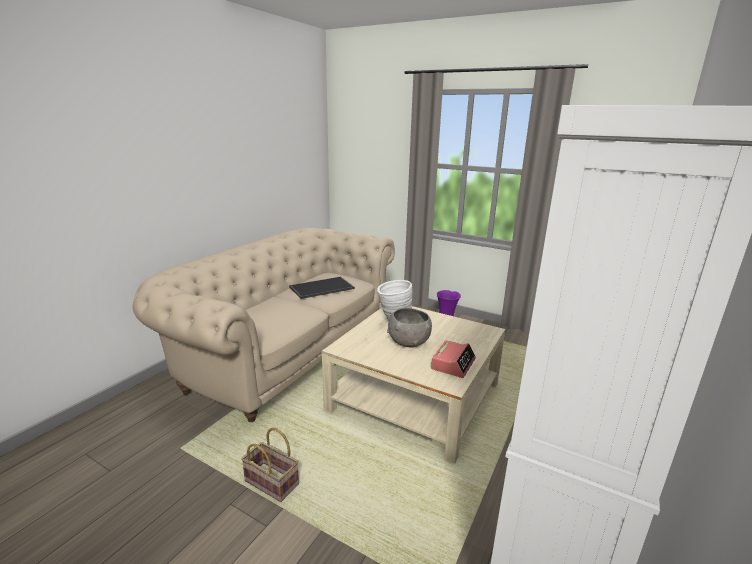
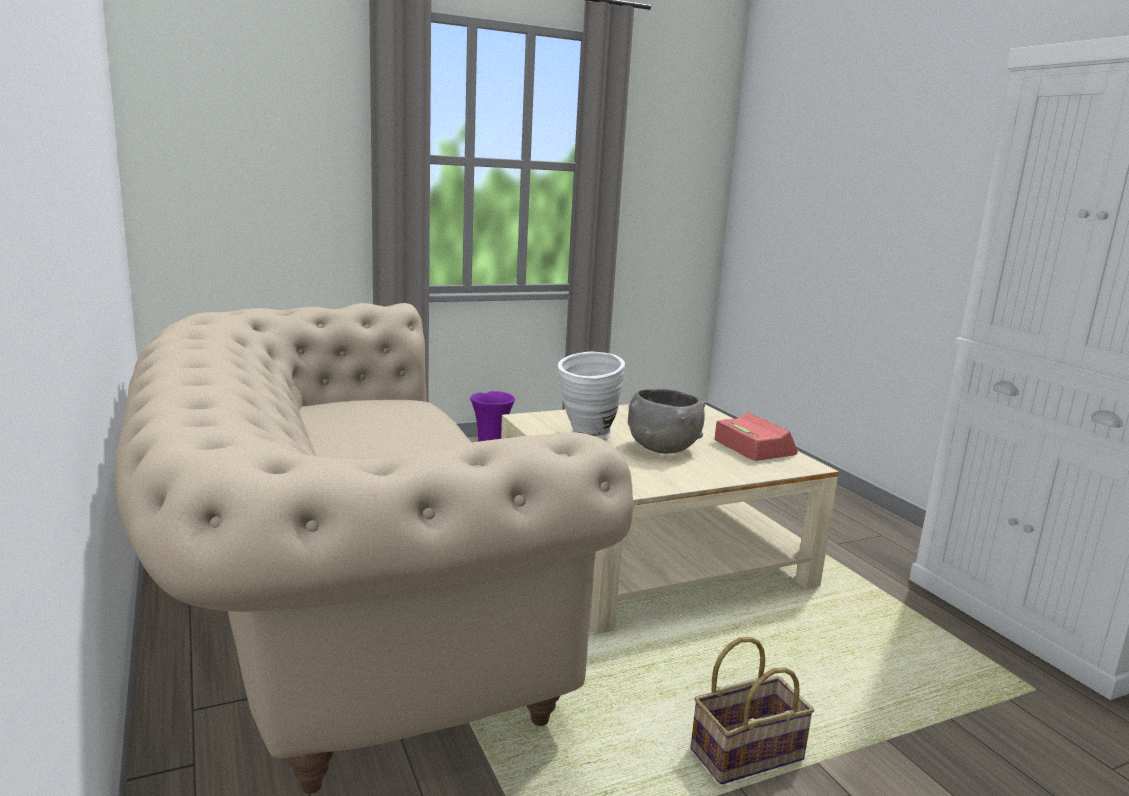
camera: 55 degrees left, 5 degrees down
(321, 288) = (385, 425): tray -> none

